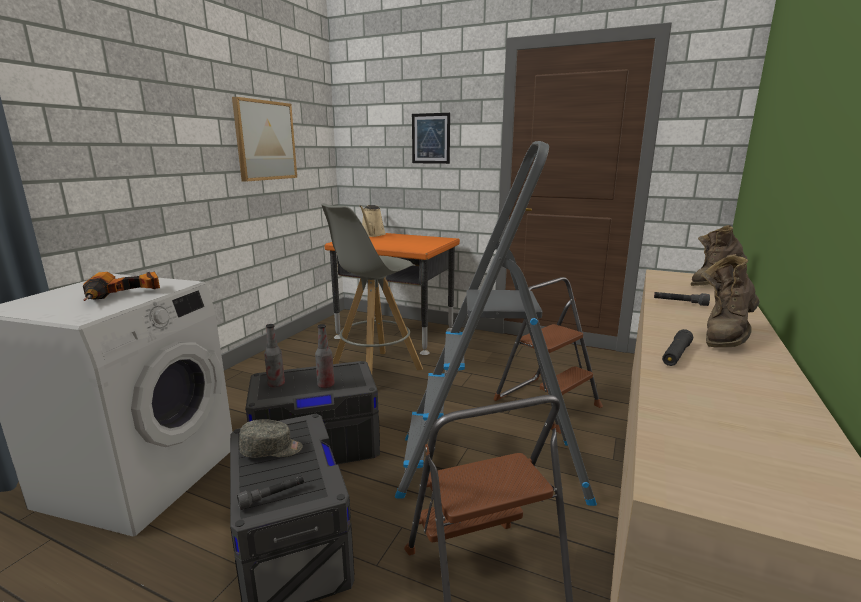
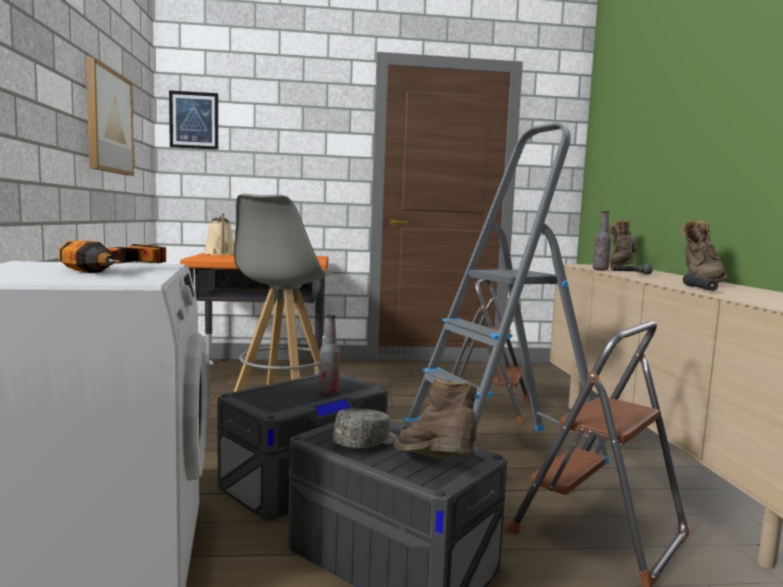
camera: 30 degrees left, 10 degrees down
(272, 496) = (435, 470): grey flashlight -> brown boot
(276, 384) = (266, 400): bottle -> bottle (600, 269)
(431, 138) = (291, 145): picture -> picture (194, 120)

